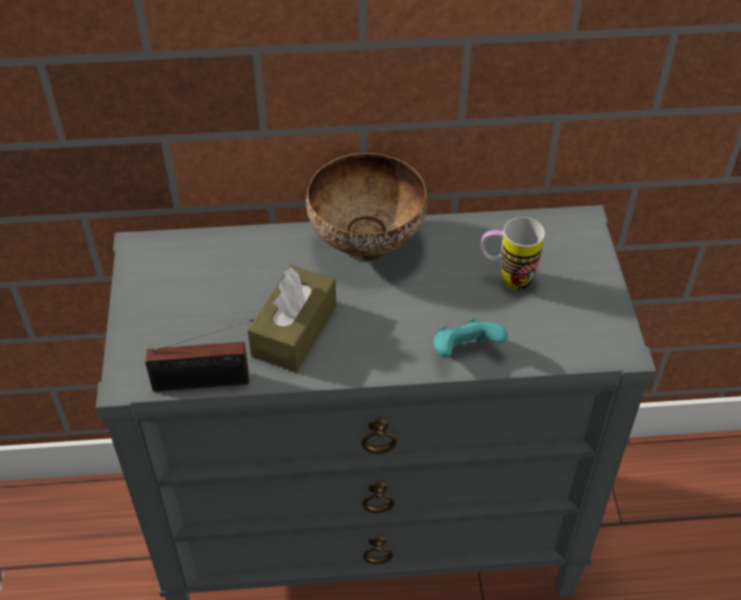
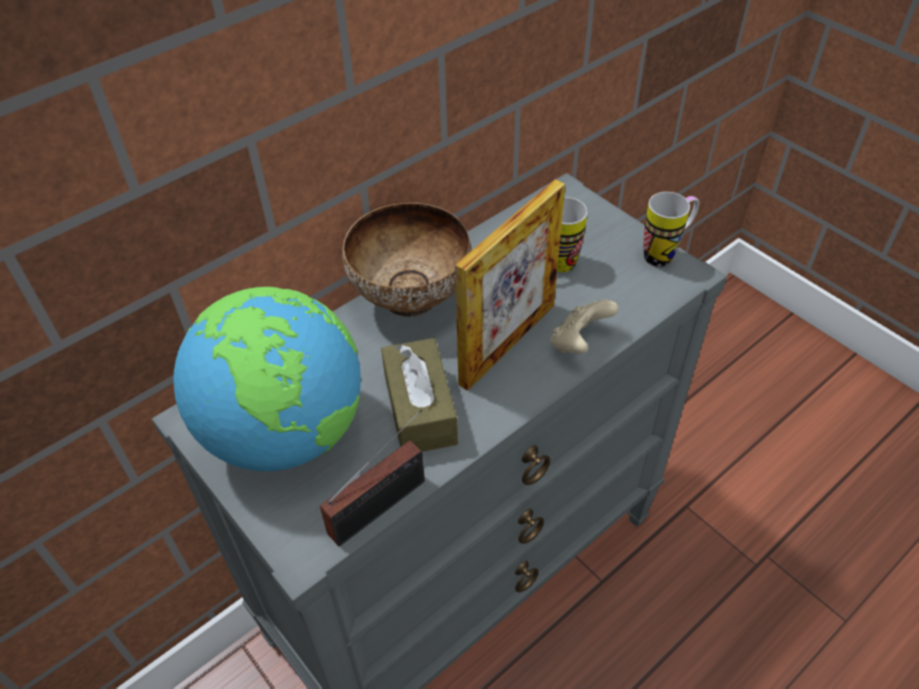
camera: 35 degrees left, 0 degrees up
(189, 292) = (286, 432): none -> globe
(407, 320) = (508, 343): none -> picture frame
(464, 352) = (579, 342): turquoise game controller -> beige game controller
(618, 321) = (665, 253): none -> mug

